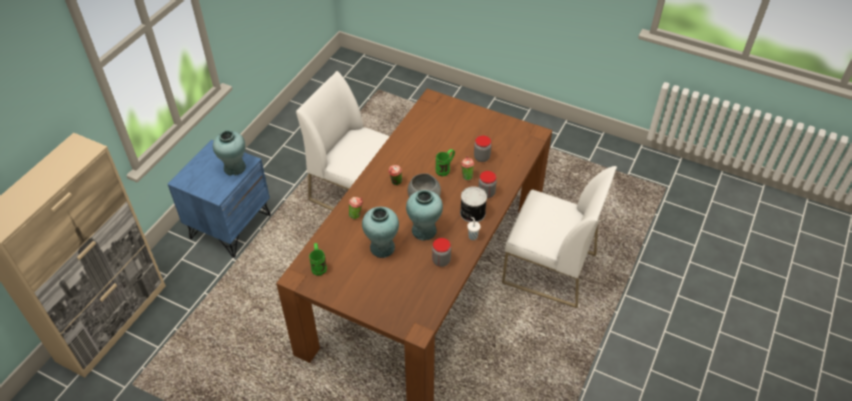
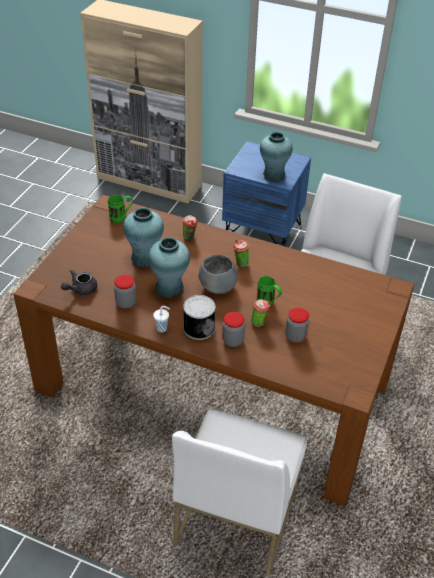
camera: 85 degrees right, 5 degrees down
(422, 294) = (80, 289): none -> grey teapot

